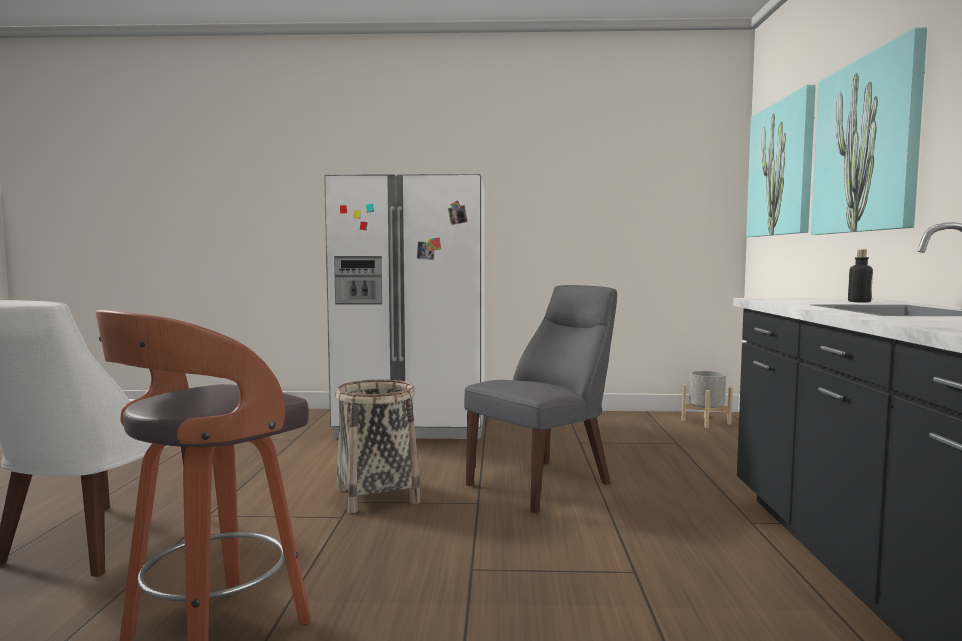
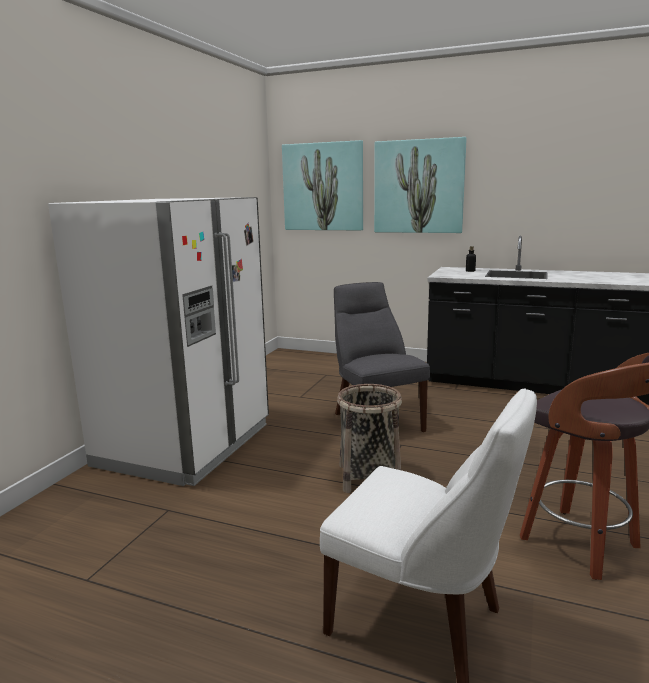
camera: 70 degrees left, 10 degrees up
(705, 422) = (291, 359): grey planter -> none

